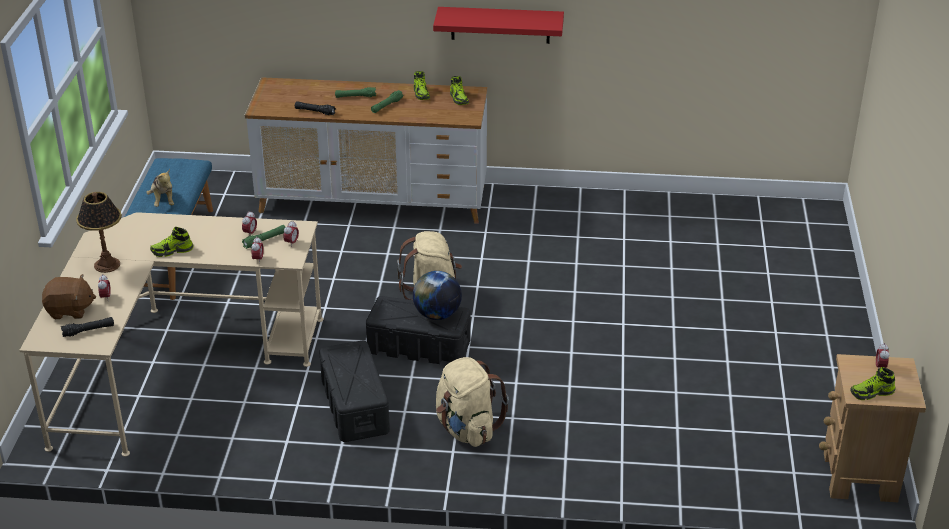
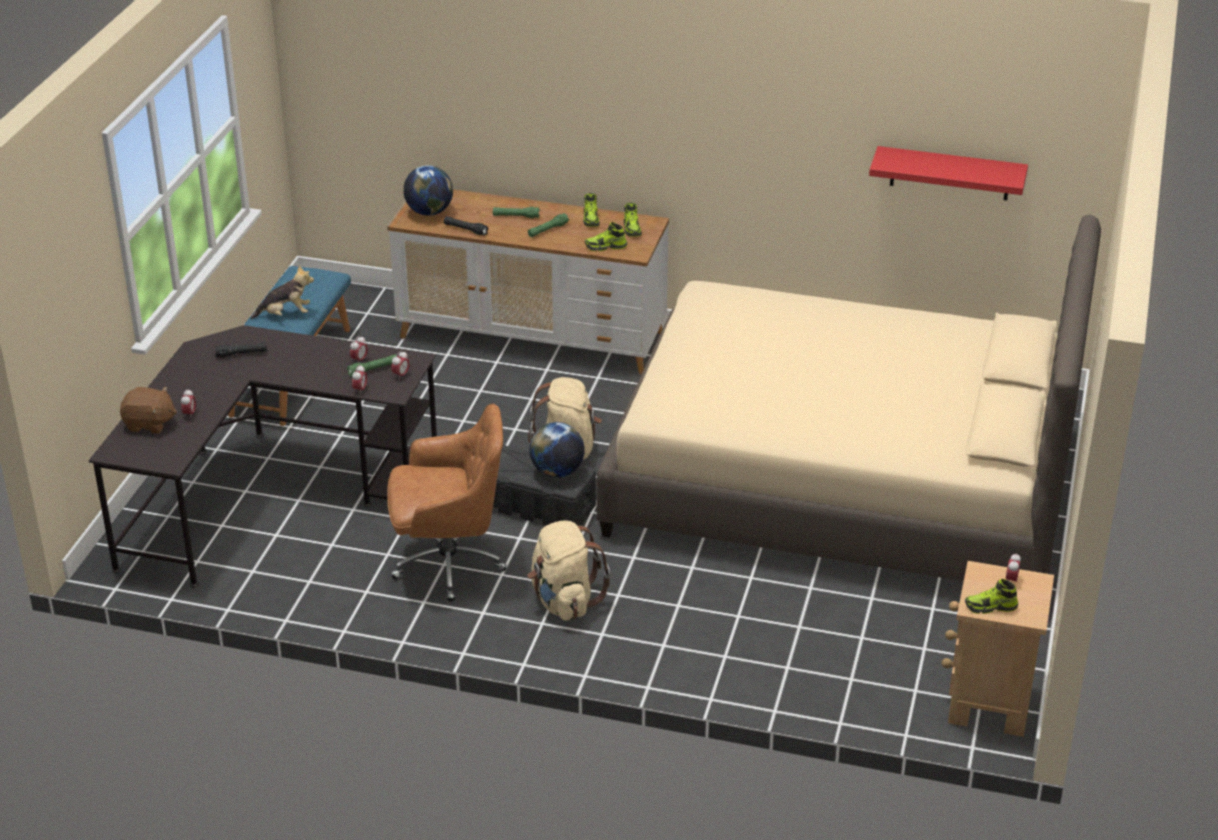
camera: 10 degrees right, 0 degrees up
(88, 331) = (163, 447): black flashlight -> black flashlight (241, 354)
(107, 265) = (199, 379): table lamp -> none
(163, 201) = (286, 314): plush toy -> plush toy turned 90 degrees counterclockwise
(172, 251) = (271, 371): shoe -> shoe (606, 247)
(173, 363) = (266, 494): beige desk -> black desk
(278, 99) = (429, 212): none -> globe
(355, 407) = (449, 563): black storage box -> brown office chair
(500, 25) = (685, 148): red shelf -> red shelf (950, 173)
(673, 298) = (842, 483): none -> beige bed

